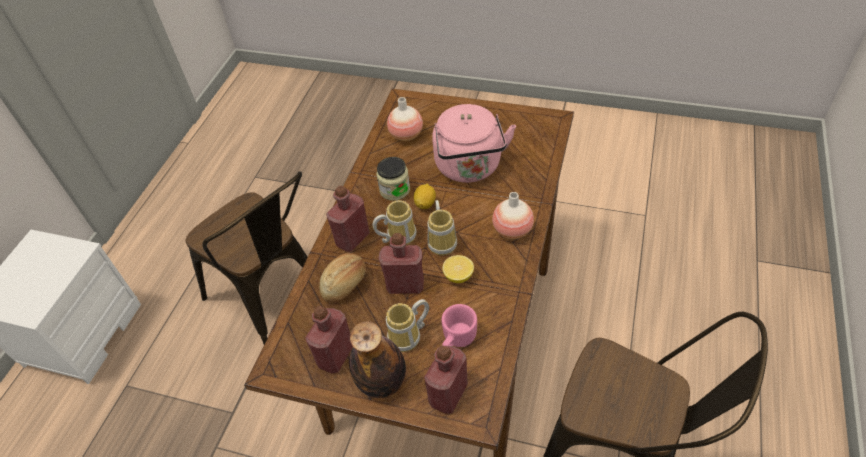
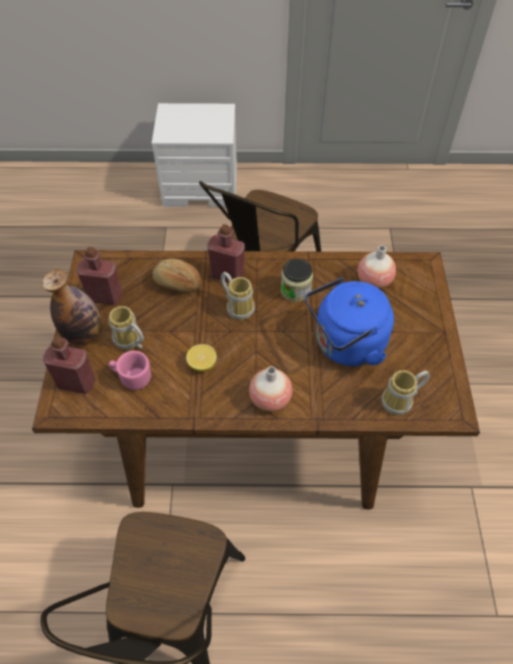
camera: 70 degrees right, 5 degrees up
(405, 285) = (184, 326): red bottle -> none
(425, 203) = (285, 318): lemon -> none
(443, 241) = (241, 343): mug -> mug (401, 402)
(470, 168) = (345, 345): pink kettle -> blue kettle

